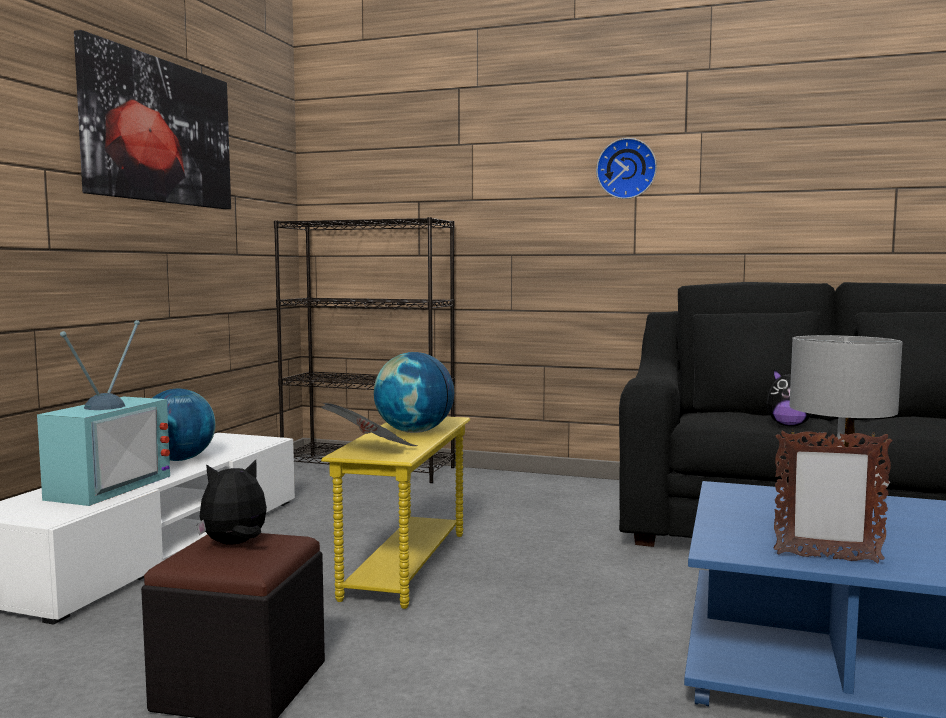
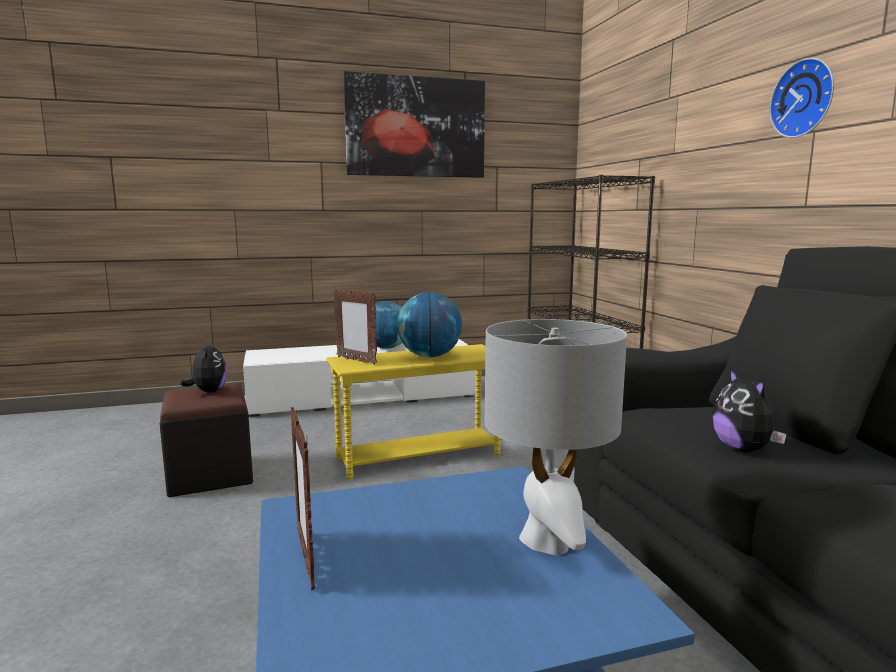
camera: 55 degrees right, 5 degrees up
(106, 486) = (319, 353): television -> none
(235, 544) = (208, 392): plush toy -> plush toy turned 45 degrees clockwise
(370, 451) = (356, 360): newspaper -> picture frame

